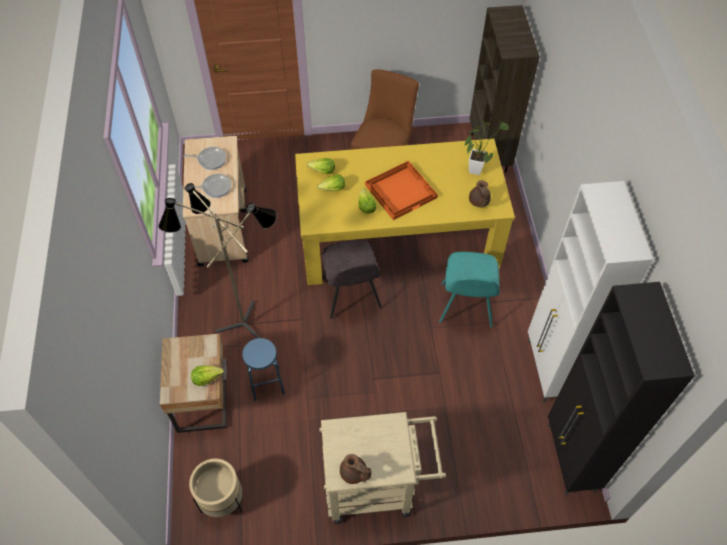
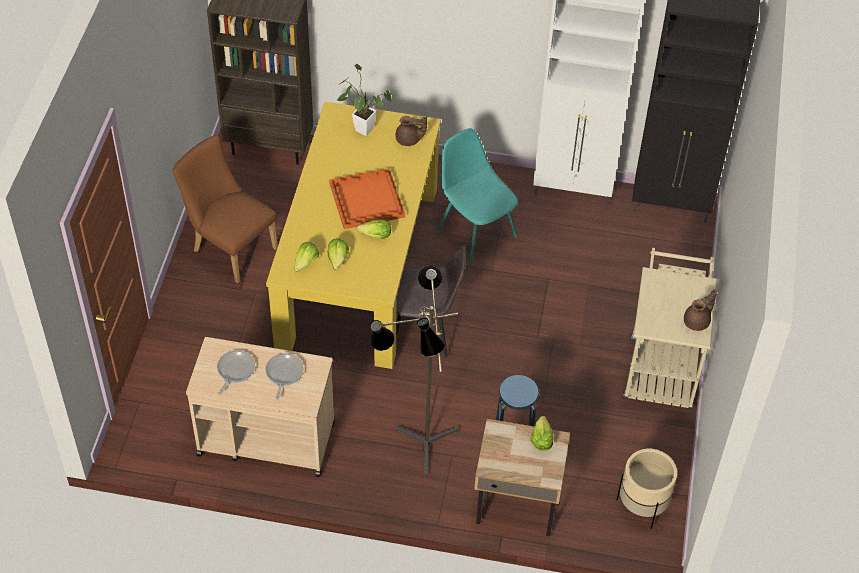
camera: 75 degrees left, 5 degrees down
(466, 307) = (475, 232): turquoise chair -> turquoise chair turned 150 degrees counterclockwise

